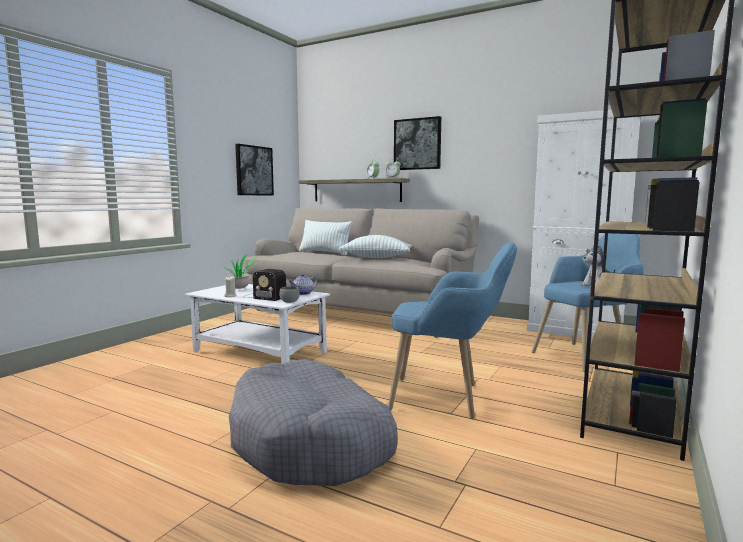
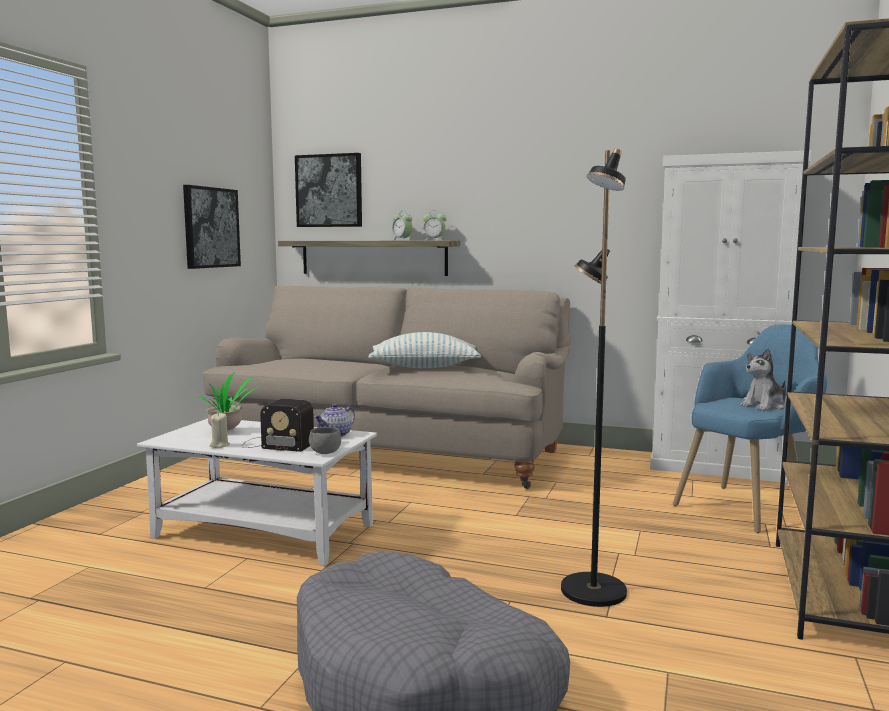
camera: 10 degrees left, 0 degrees up
(324, 253) = (332, 359): pillow -> none
(417, 144) = (472, 188): picture -> picture (329, 191)
(448, 398) = (592, 591): blue armchair -> black floor lamp

